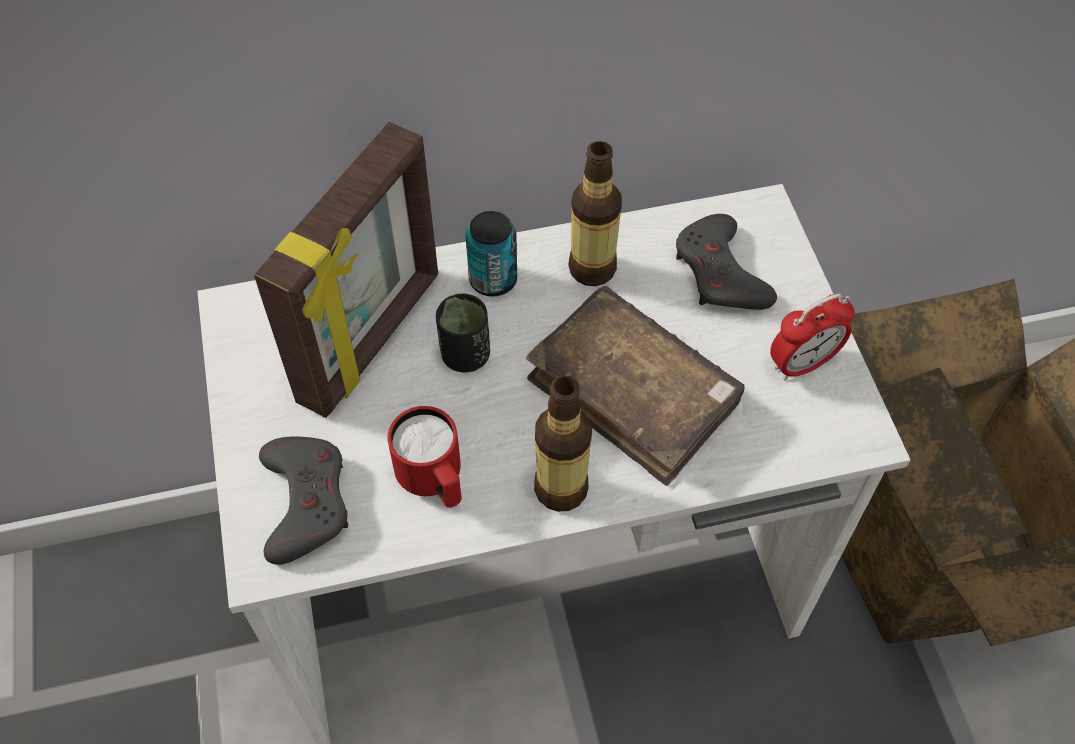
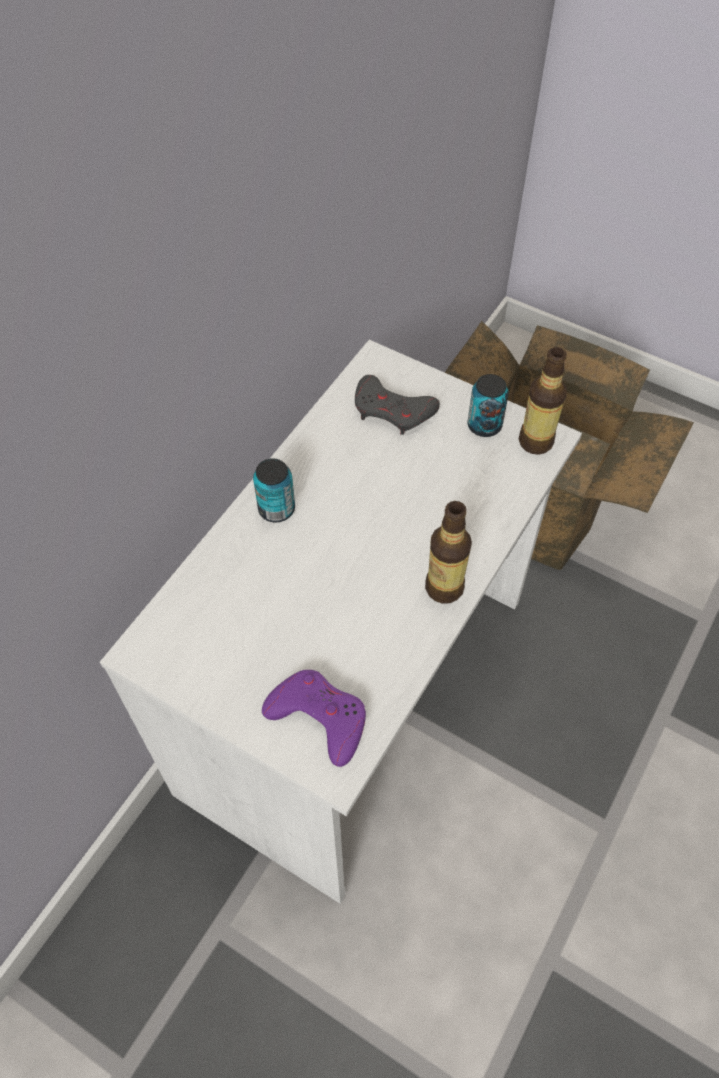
camera: 45 degrees left, 0 degrees up
(305, 501) = (319, 717): grey game controller -> purple game controller
(373, 339) = (247, 598): picture frame -> none
(434, 482) = (376, 643): red mug -> none
(465, 355) = (311, 562): black cup -> none
(592, 269) = (324, 460): bottle -> bottle (535, 442)
(633, 395) = (423, 509): brown book -> none
(802, 364) = (484, 425): alarm clock -> can

